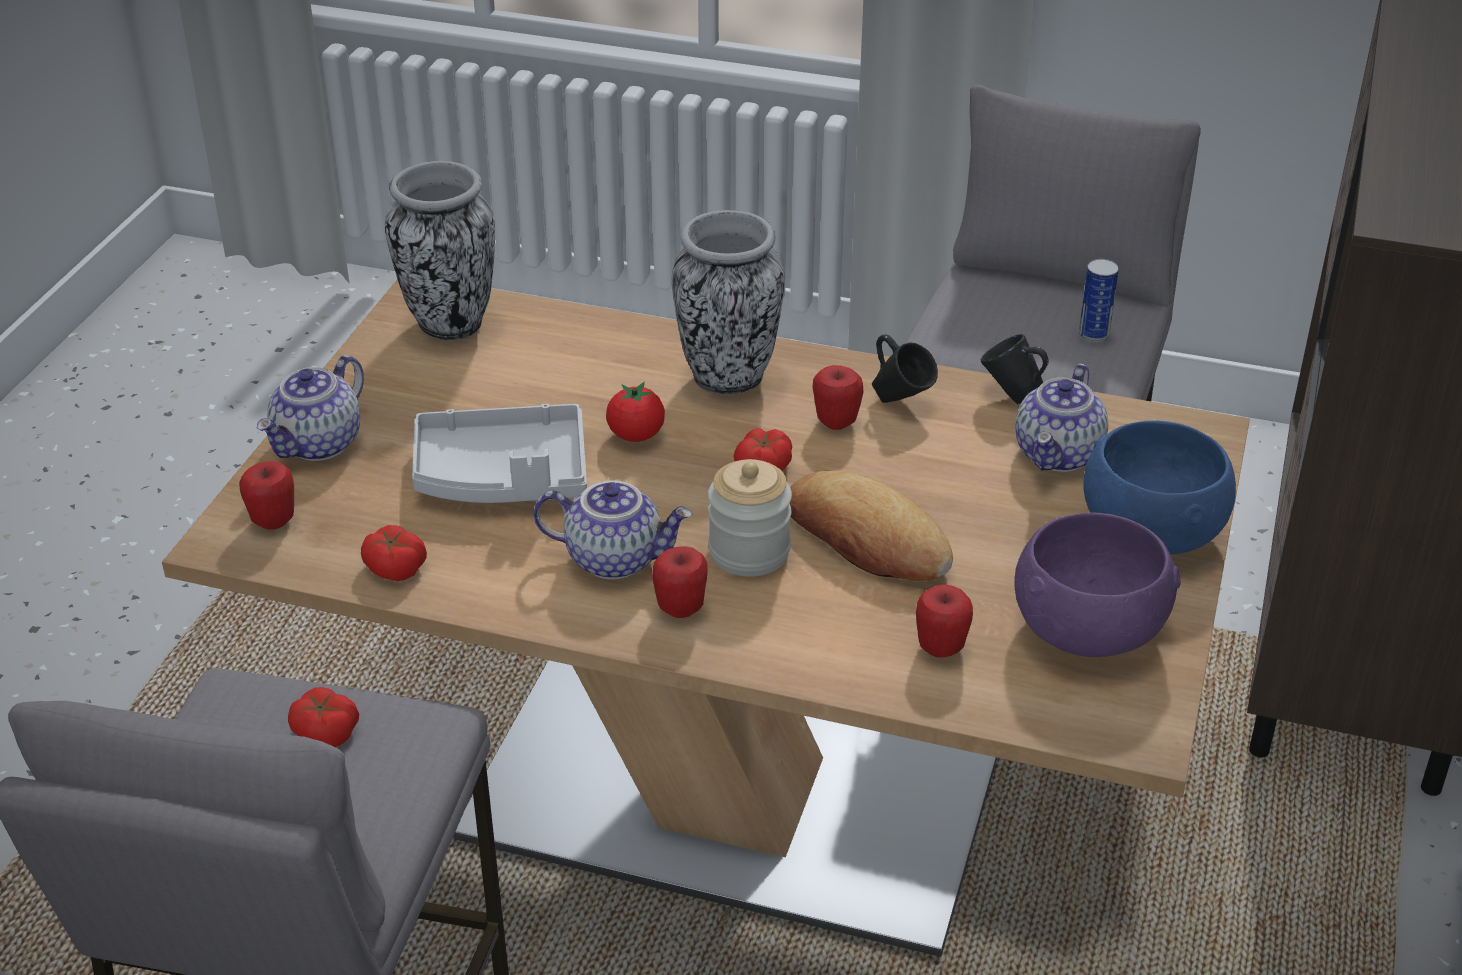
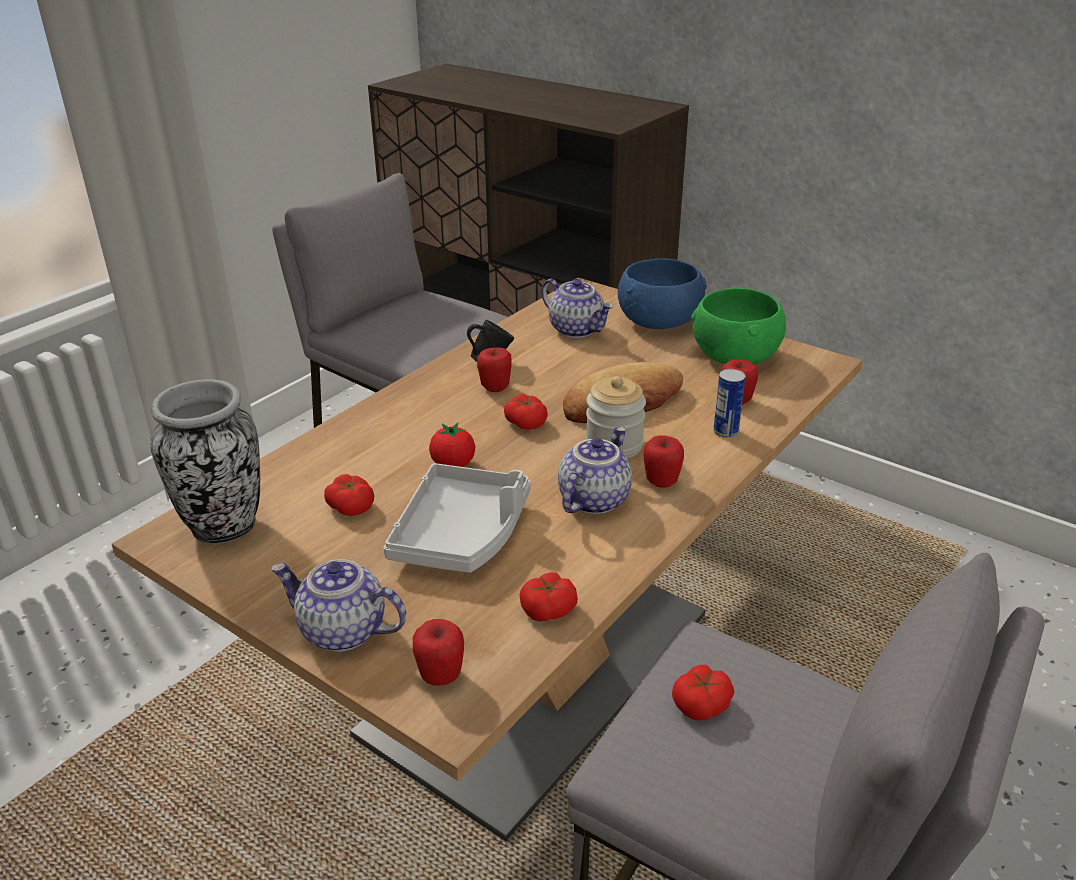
camera: 70 degrees left, 5 degrees down
(319, 444) = (342, 631): teapot -> teapot turned 150 degrees clockwise
(520, 389) = (351, 506): none -> tomato
(728, 378) = (413, 416): vase -> none
(1012, 396) = (511, 330): black mug -> none
(1090, 629) = (736, 356): purple bowl -> green bowl
(1094, 334) = (444, 307): can -> can (725, 431)

